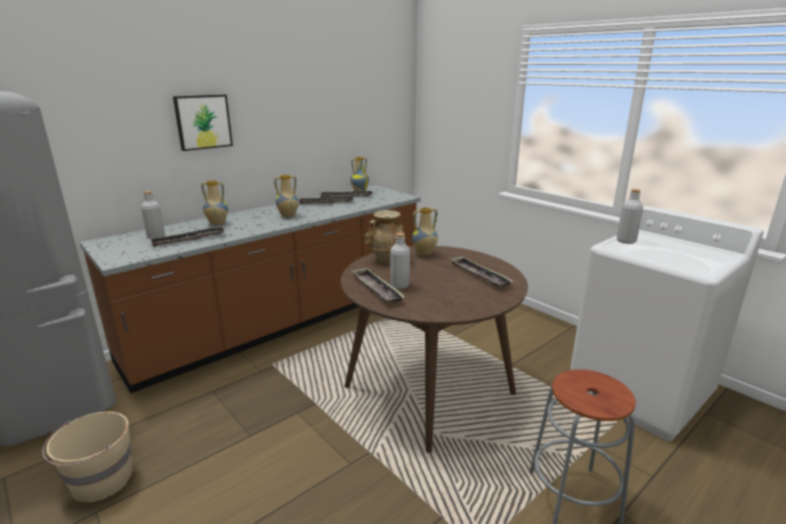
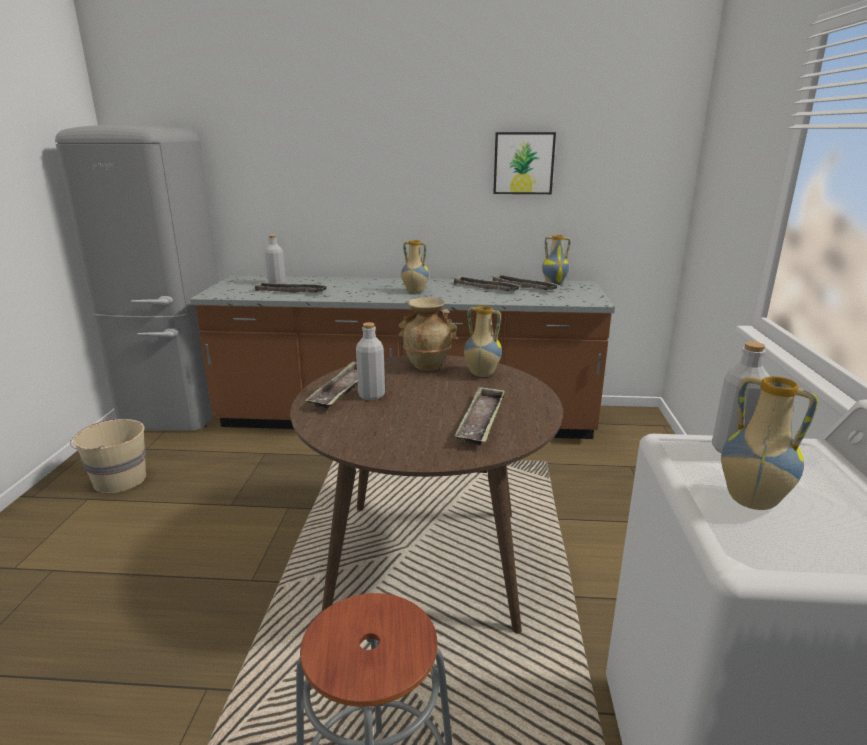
camera: 45 degrees right, 0 degrees up
(203, 122) = (358, 170): picture -> picture (523, 163)
(217, 224) = (342, 284): vase -> vase (750, 501)

